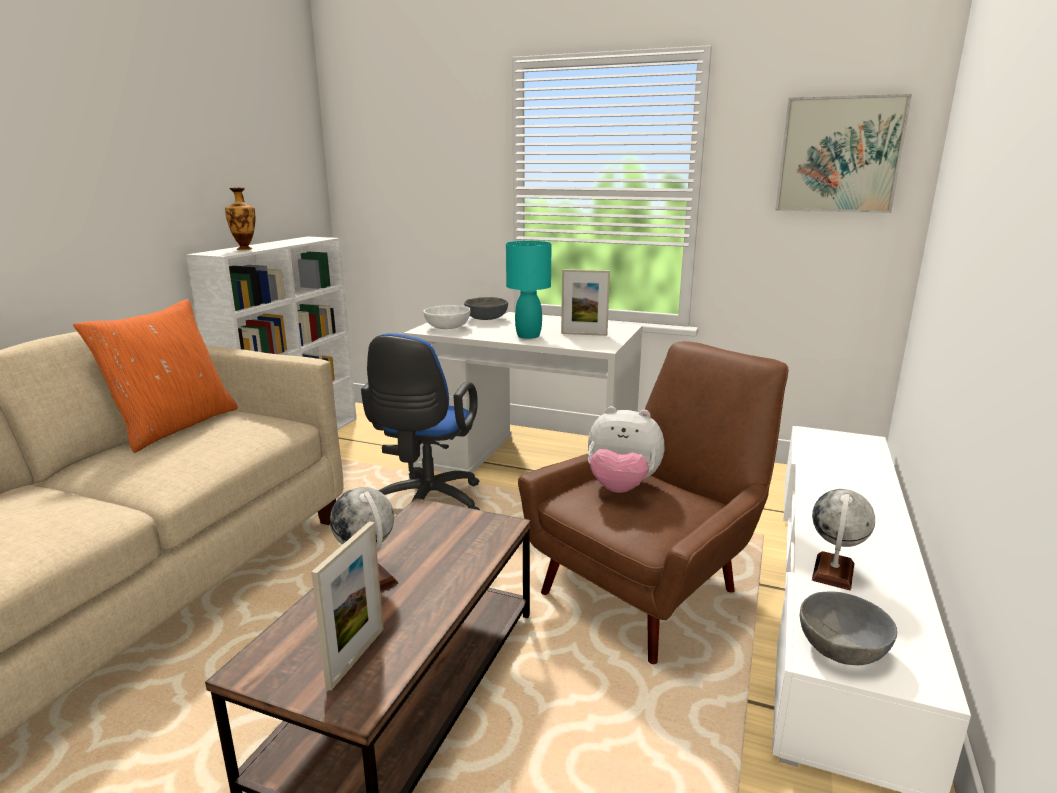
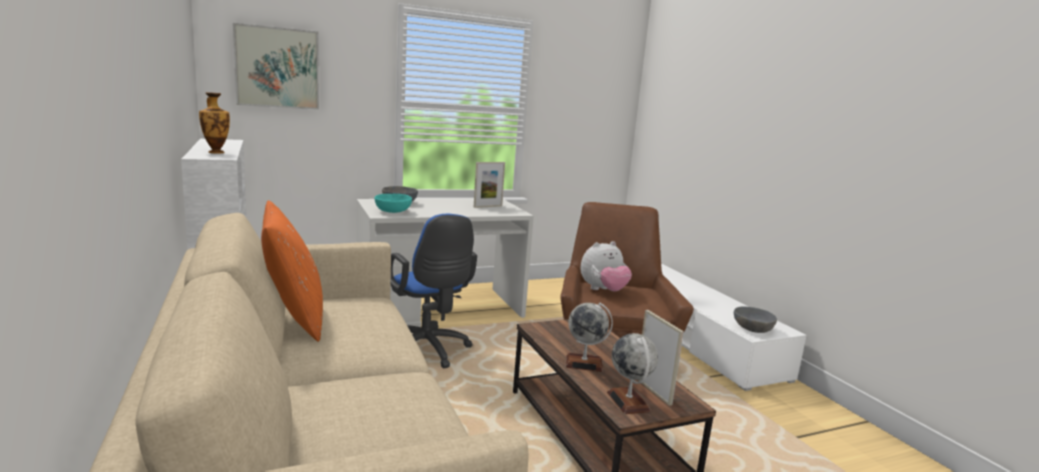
camera: 45 degrees left, 5 degrees down
(447, 328) = (392, 211): white bowl -> turquoise bowl
(528, 336) = (460, 211): turquoise table lamp -> none
(833, 572) = (708, 306): globe -> globe (628, 402)
(839, 155) = (597, 93): picture -> picture (277, 68)

